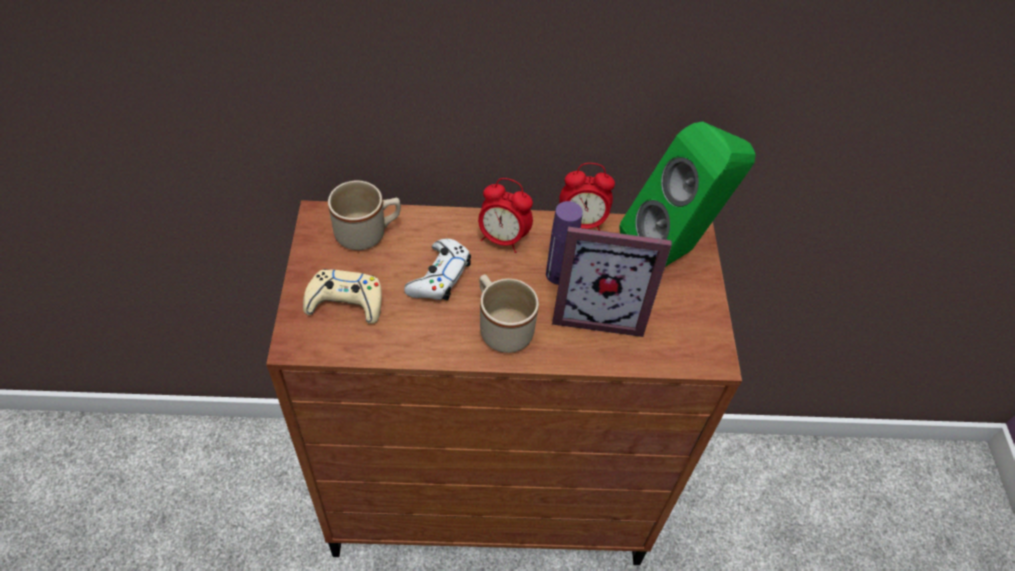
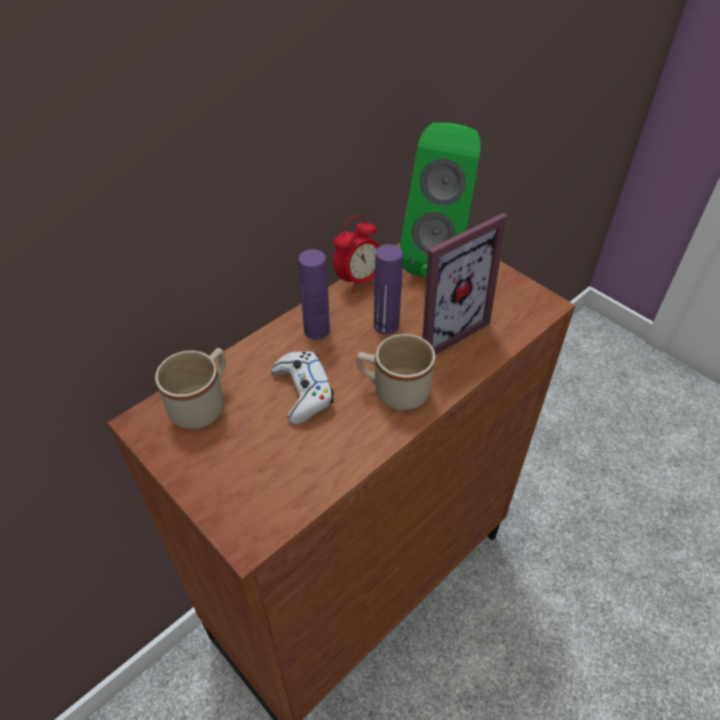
camera: 40 degrees left, 5 degrees down
(345, 302) = (251, 470): beige game controller -> none
(502, 239) = (317, 330): alarm clock -> purple bottle

